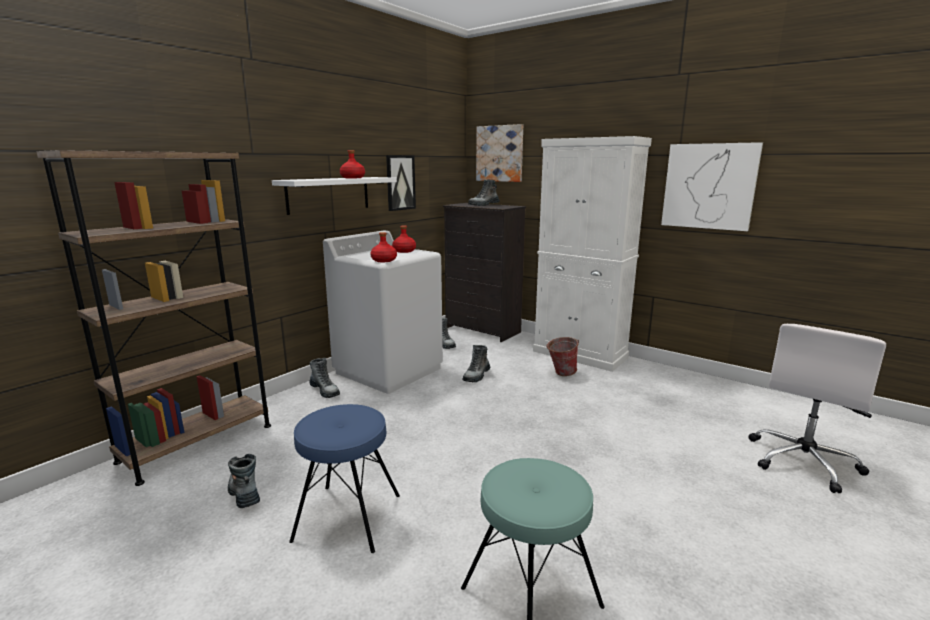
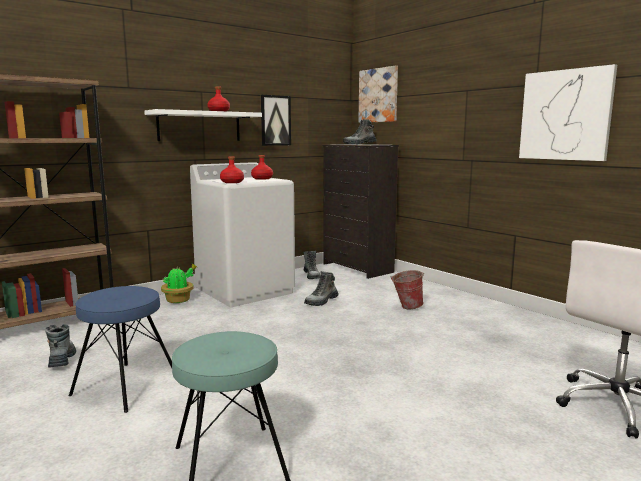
camera: 15 degrees right, 5 degrees down
(325, 390) = (179, 300): boot -> potted plant
(580, 354) = (440, 294): white cabinet -> none

